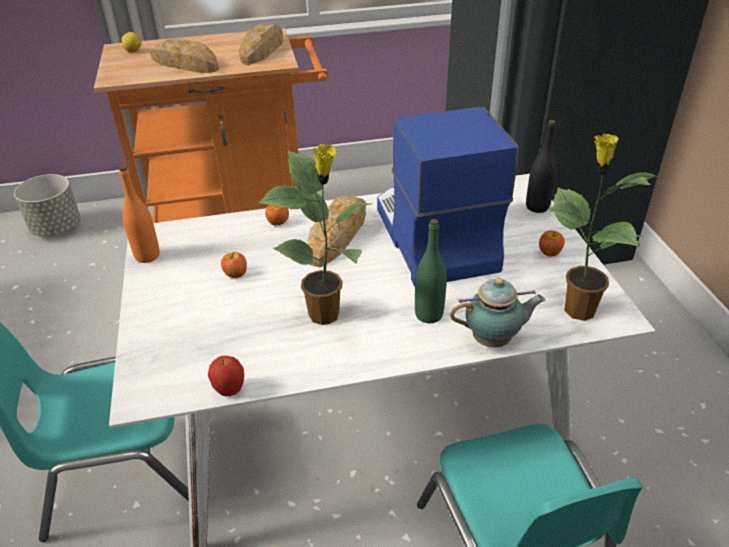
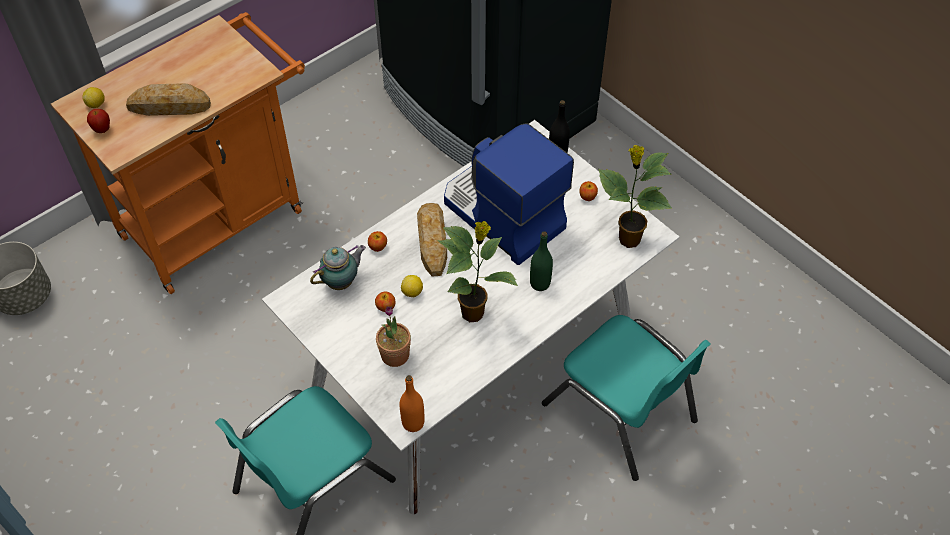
camera: 30 degrees left, 15 degrees up
(147, 256) = (304, 319): orange bottle -> orange bottle (413, 423)
(201, 322) = (395, 355): none -> potted plant
(229, 390) = (455, 394): apple -> apple (102, 130)
(263, 50) = (228, 58): bread -> none
(275, 271) = (412, 292): none -> lemon
(494, 340) = (591, 285): teapot -> teapot (342, 282)

